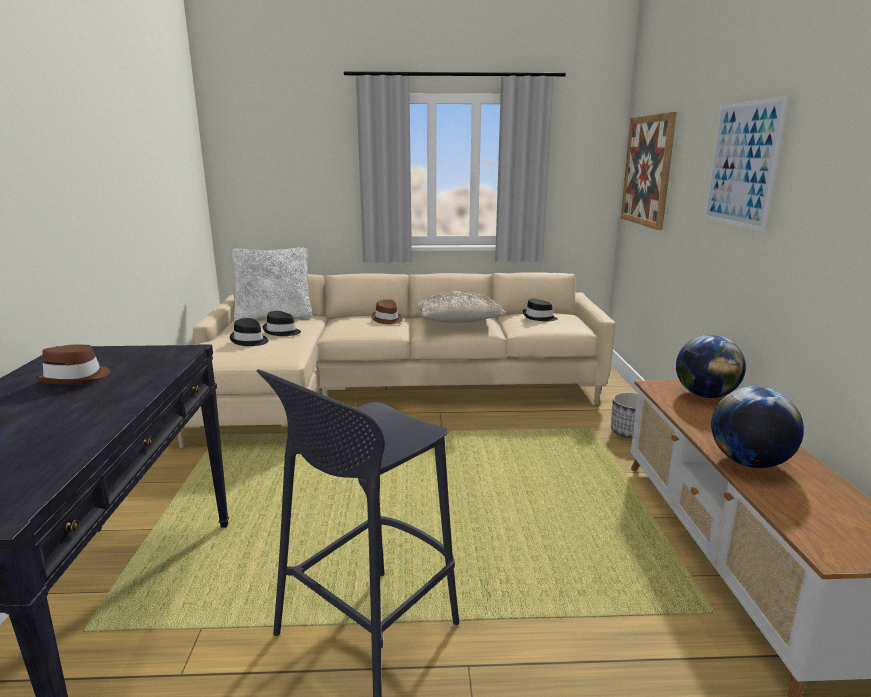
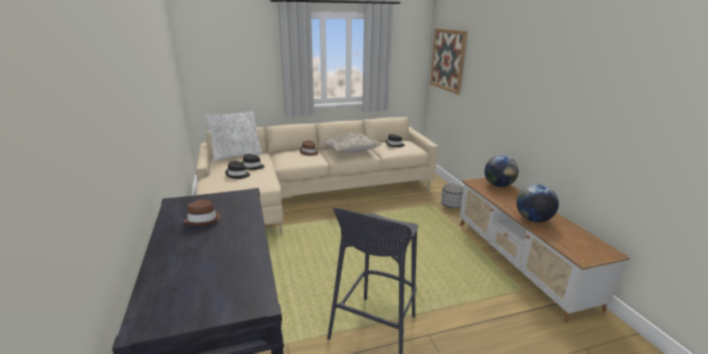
camera: 15 degrees left, 5 degrees up
(742, 164) = (512, 67): picture -> none

